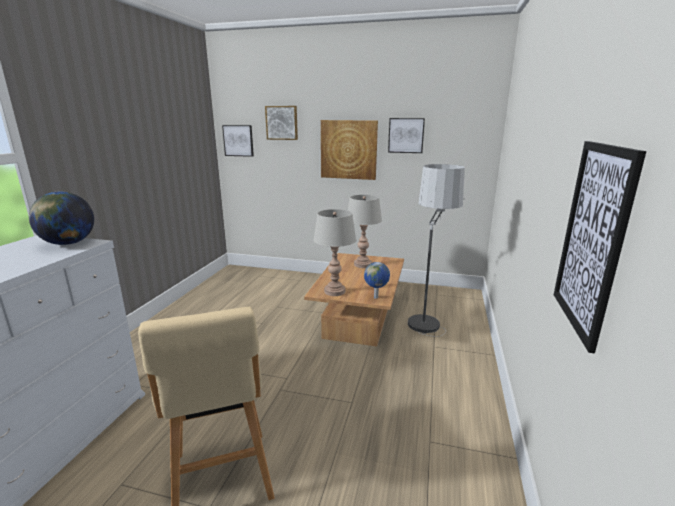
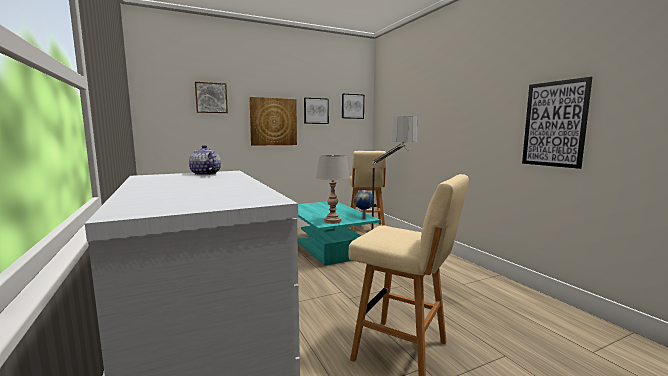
camera: 40 degrees left, 10 degrees down
(68, 243) = (205, 174): globe -> teapot
(238, 140) = (161, 113): picture -> picture (352, 106)
(359, 318) = (328, 248): brown coffee table -> turquoise coffee table
(362, 264) = (317, 207): grey table lamp -> none
(448, 303) = (366, 228): none -> beige stool

